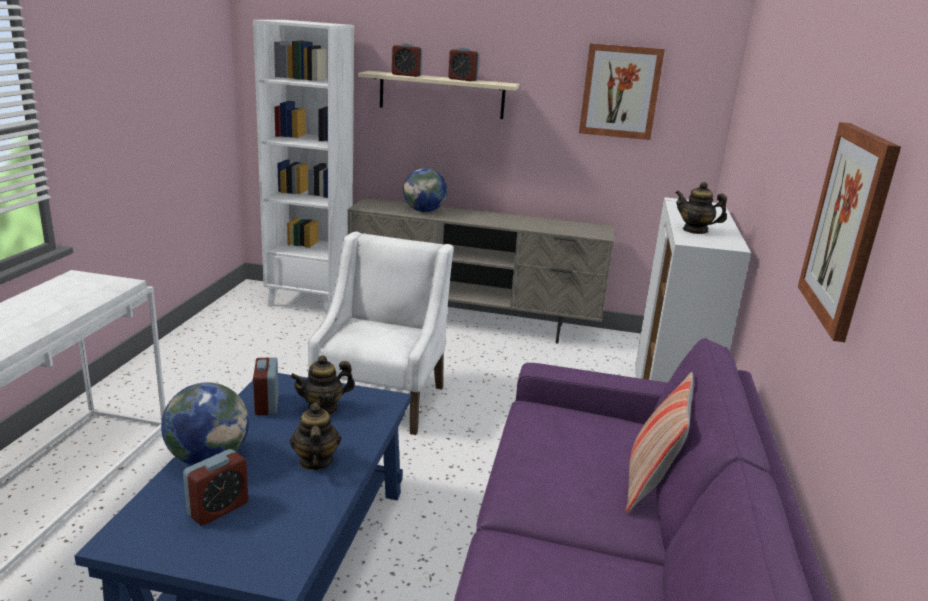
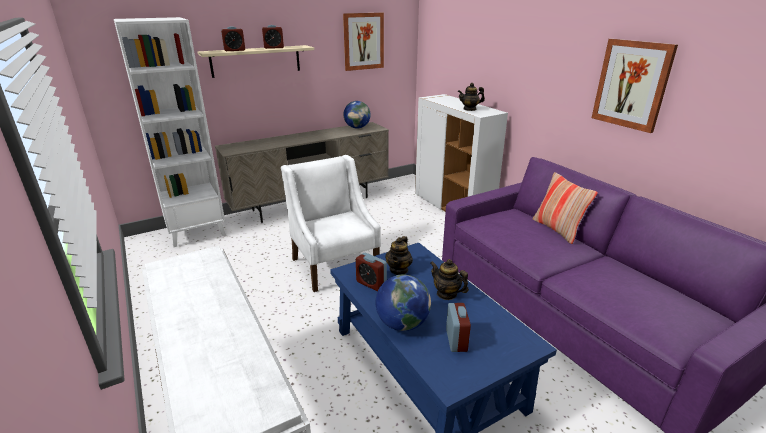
camera: 40 degrees left, 5 degrees up
(424, 211) = (270, 143): globe -> globe (357, 127)

